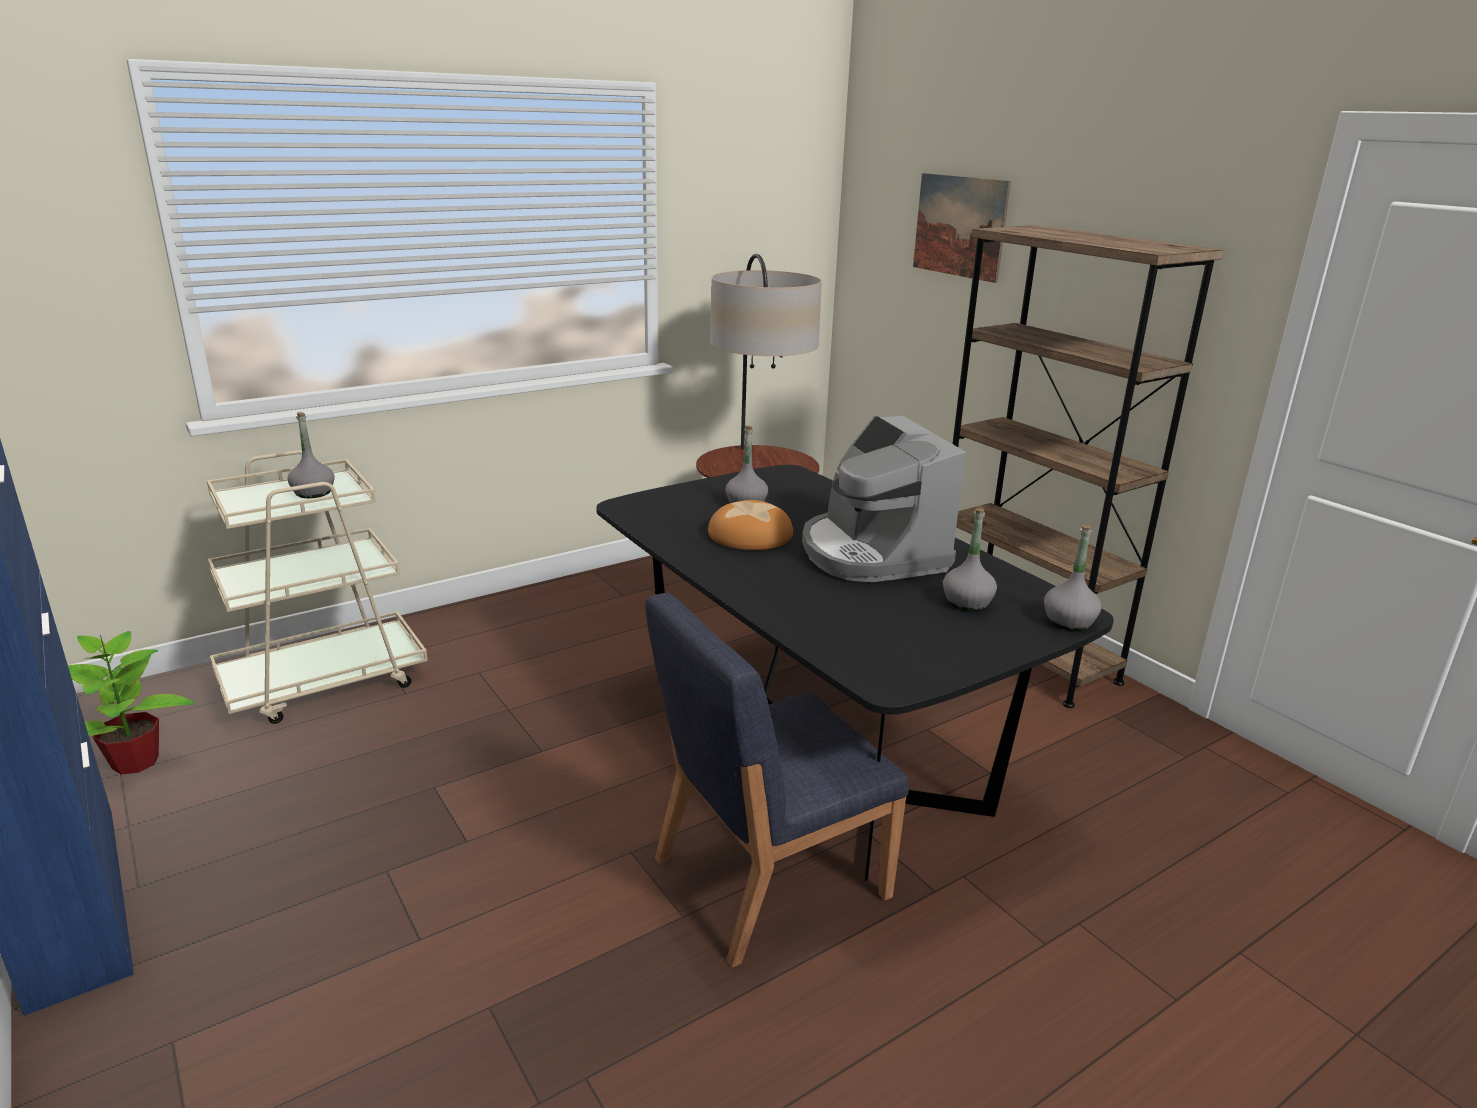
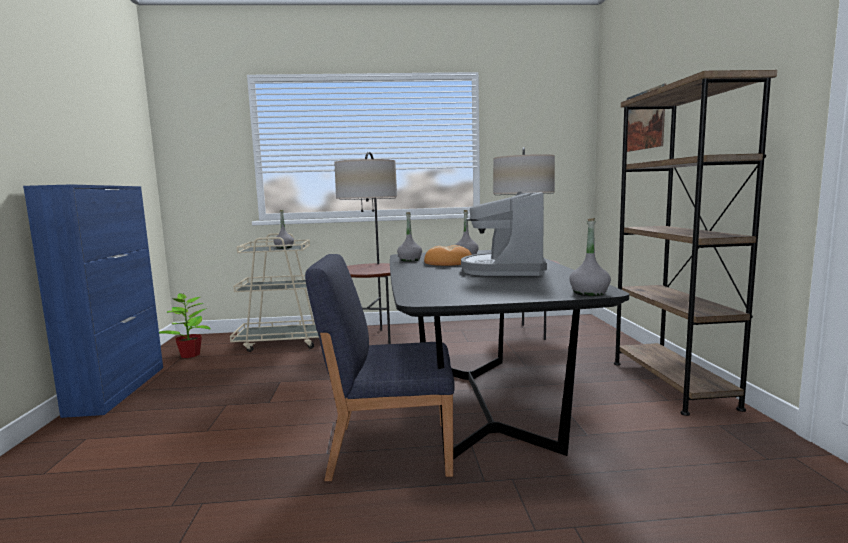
camera: 30 degrees right, 15 degrees down
(508, 635) = (374, 338): none -> floor lamp
(967, 602) = (530, 284): grey bottle -> grey bottle (409, 260)

